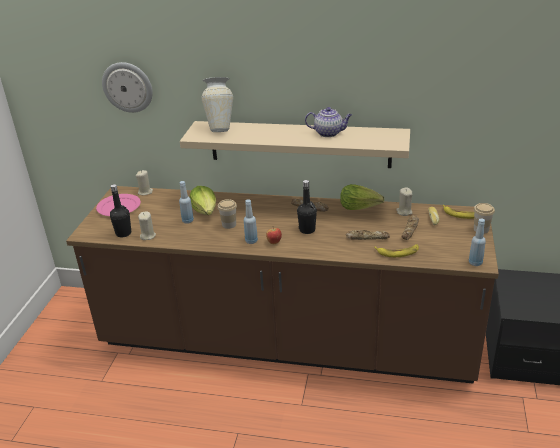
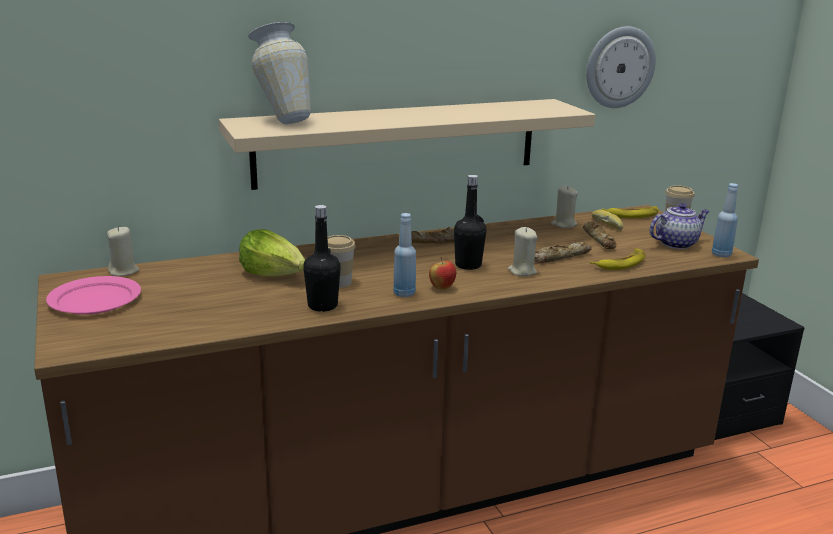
camera: 35 degrees left, 10 degrees down
(123, 233) = (155, 331): black bottle -> black bottle (322, 306)
(128, 87) = (84, 60): wall clock -> wall clock (619, 67)
(147, 236) = (210, 325): beige candle -> beige candle (522, 271)
(188, 221) = (259, 291): blue bottle -> none
(329, 133) = (460, 110): teapot -> teapot (676, 243)
(359, 207) = (500, 229): lettuce -> none

